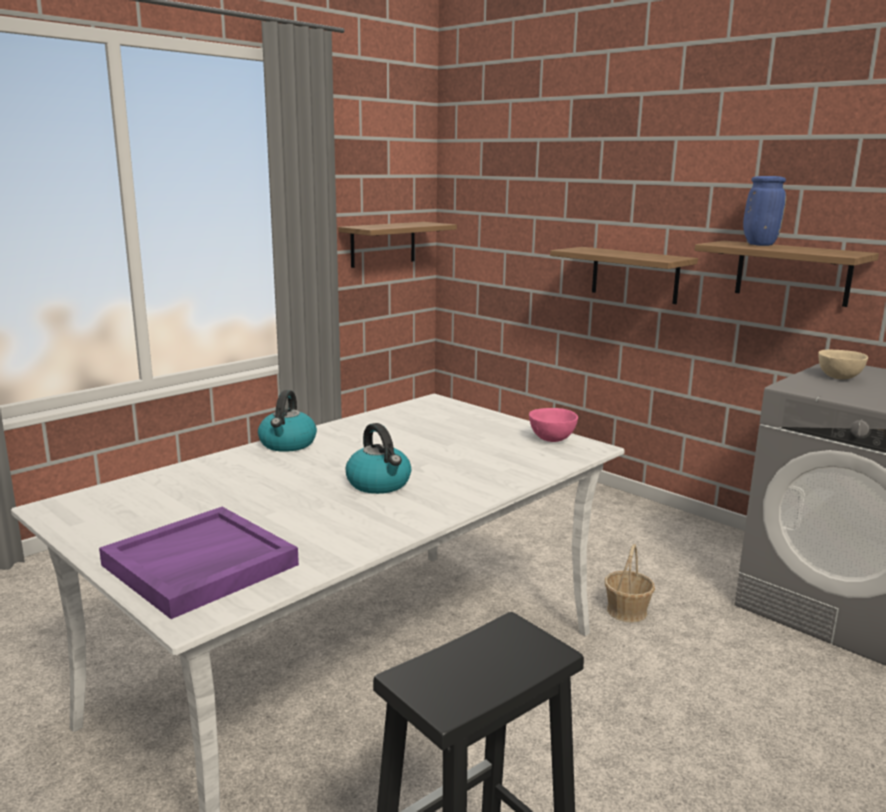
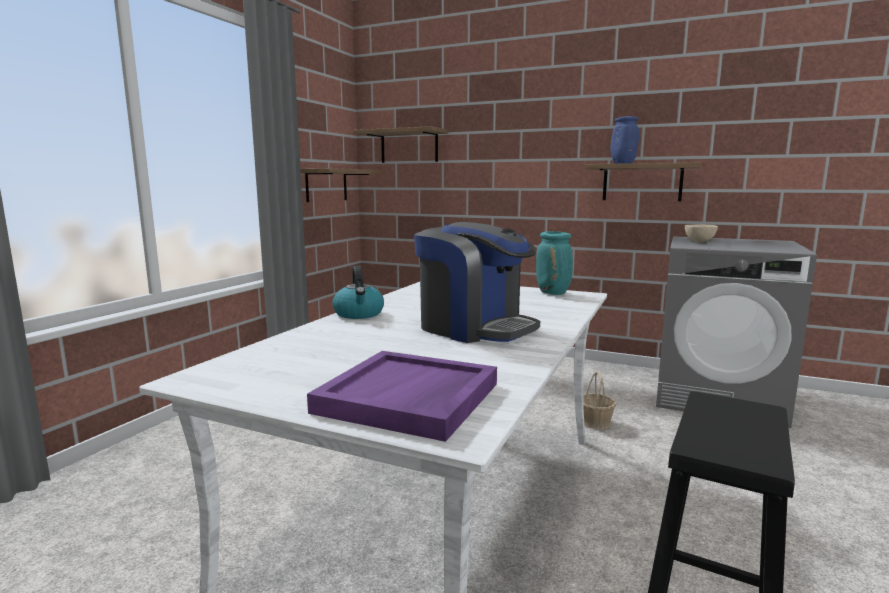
camera: 20 degrees left, 5 degrees down
(379, 484) = (474, 328): kettle -> coffee machine
(552, 440) = (553, 293): pink bowl -> turquoise vase
(634, 275) = (526, 195): shelf -> shelf (409, 146)

